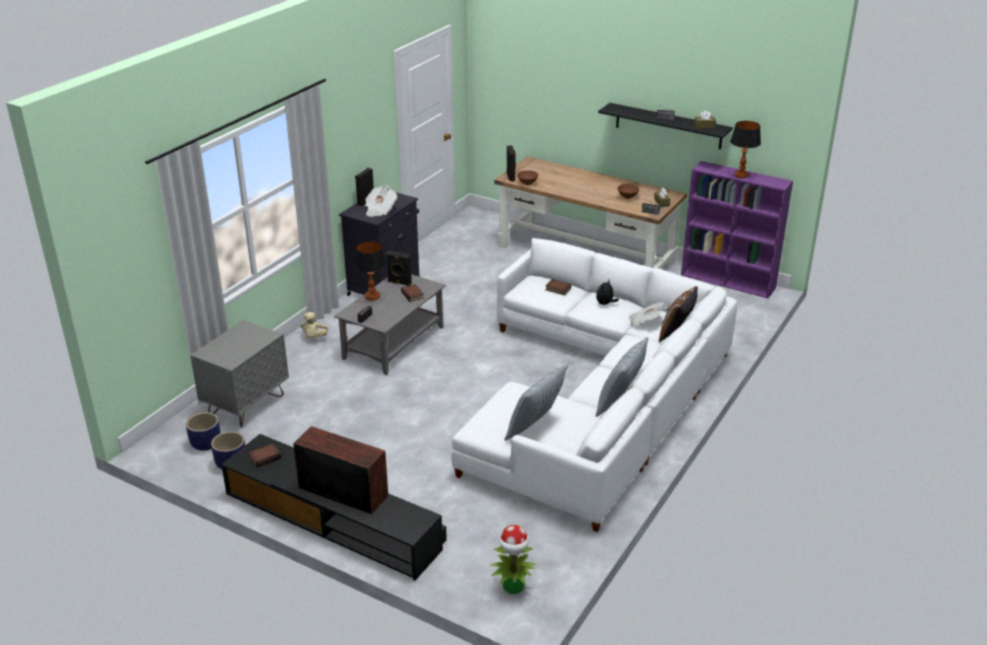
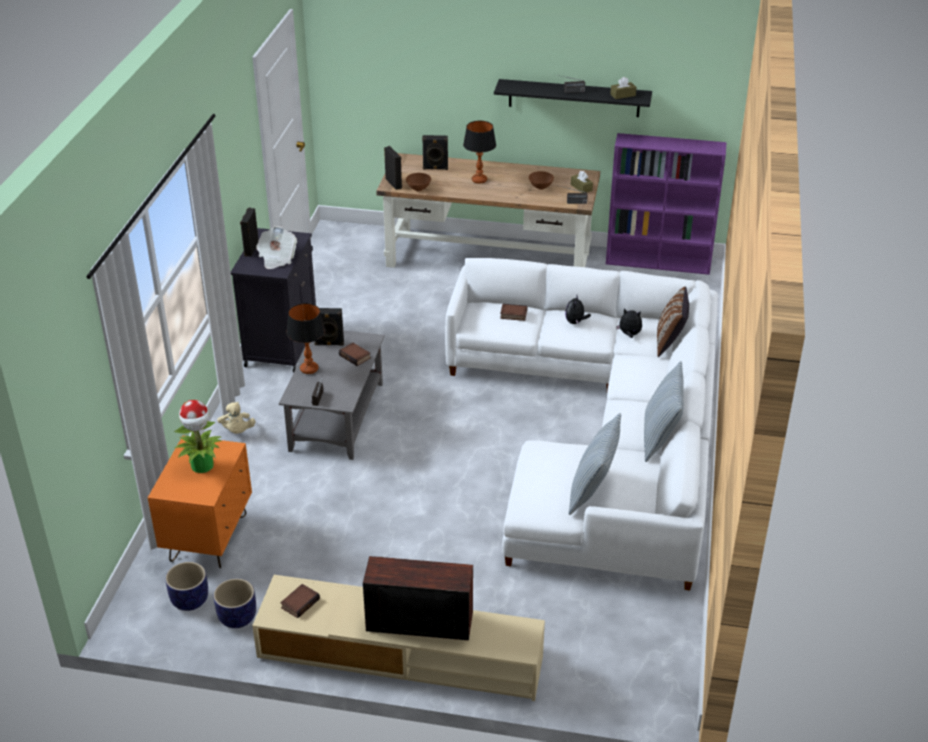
camera: 20 degrees left, 5 degrees up
(246, 405) = (208, 538): grey nightstand -> orange nightstand
(334, 519) = (401, 653): black tv stand -> beige tv stand
(513, 586) = (641, 677): potted plant -> potted plant (203, 466)
(551, 171) = (435, 168): none -> black speaker
(645, 321) = (629, 335): newspaper -> plush toy
(741, 176) = (670, 145): table lamp -> table lamp (479, 180)

